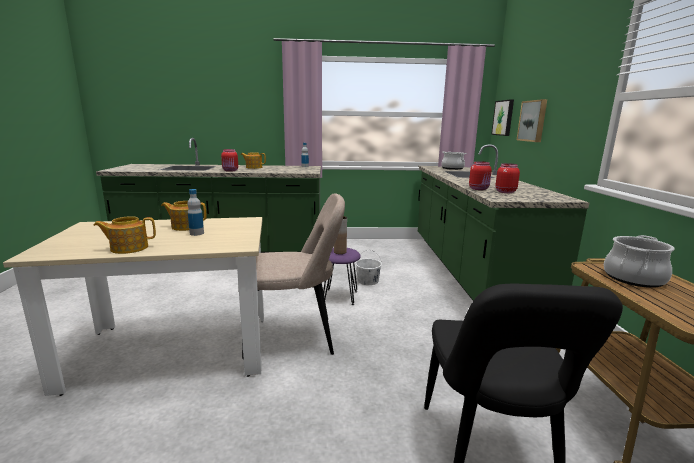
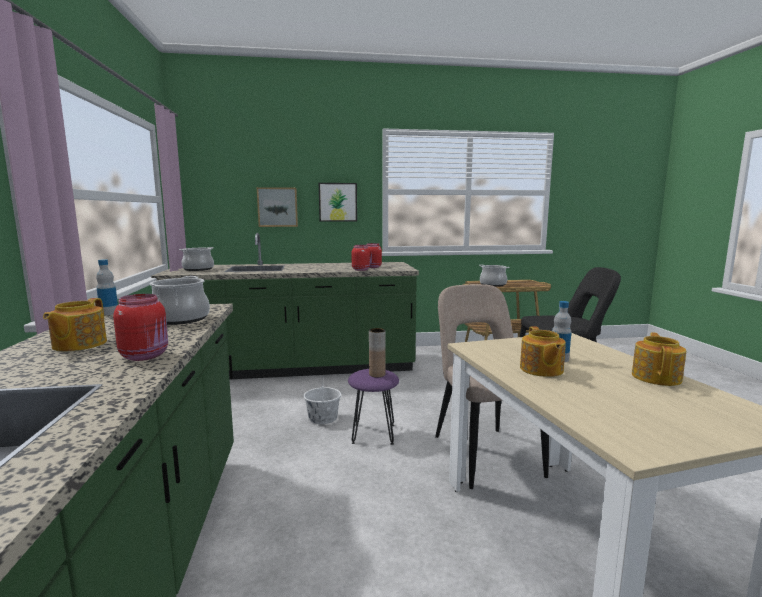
camera: 95 degrees left, 5 degrees down
(128, 248) = (656, 377): teapot -> teapot turned 135 degrees counterclockwise
(285, 171) = (180, 319): none -> cooking pot
(503, 118) = (209, 203): picture -> picture (337, 202)

